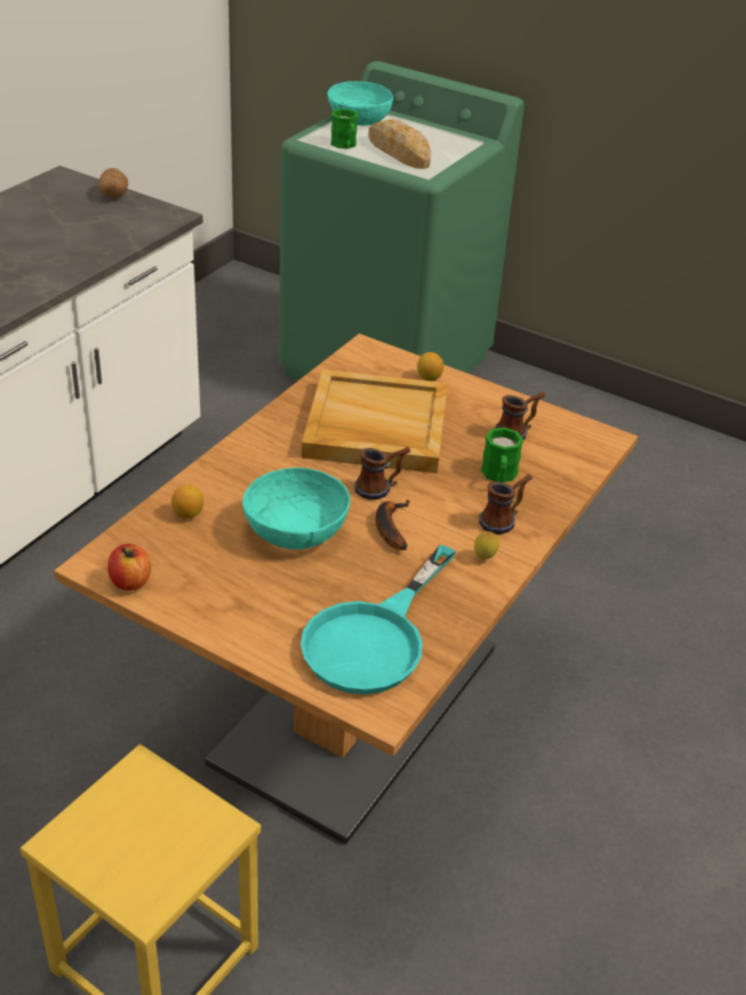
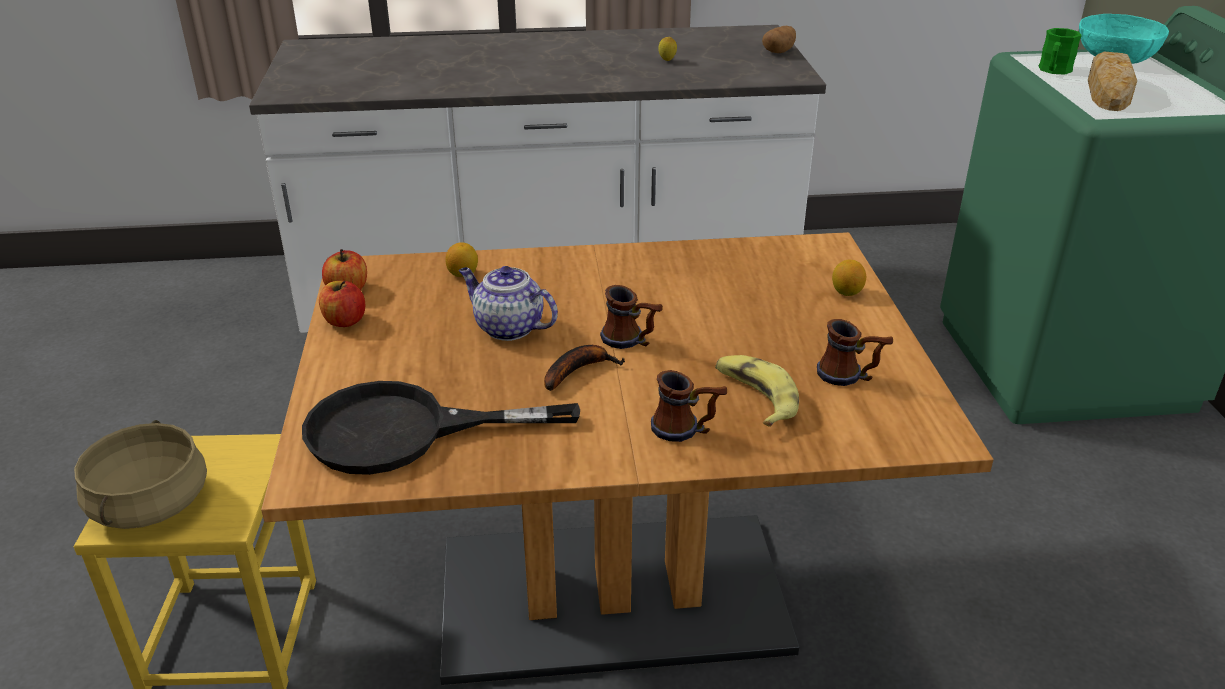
camera: 55 degrees right, 5 degrees down
(142, 869) = (149, 504): none -> beige cooking pot
(180, 604) = (344, 321): none -> apple
(295, 530) = (507, 328): turquoise bowl -> teapot
(374, 638) = (404, 432): turquoise frying pan -> black frying pan
(375, 427) = (718, 300): beige tray -> none
(484, 558) = (605, 444): lemon -> lemon (667, 61)
(499, 476) = (755, 397): green mug -> banana

